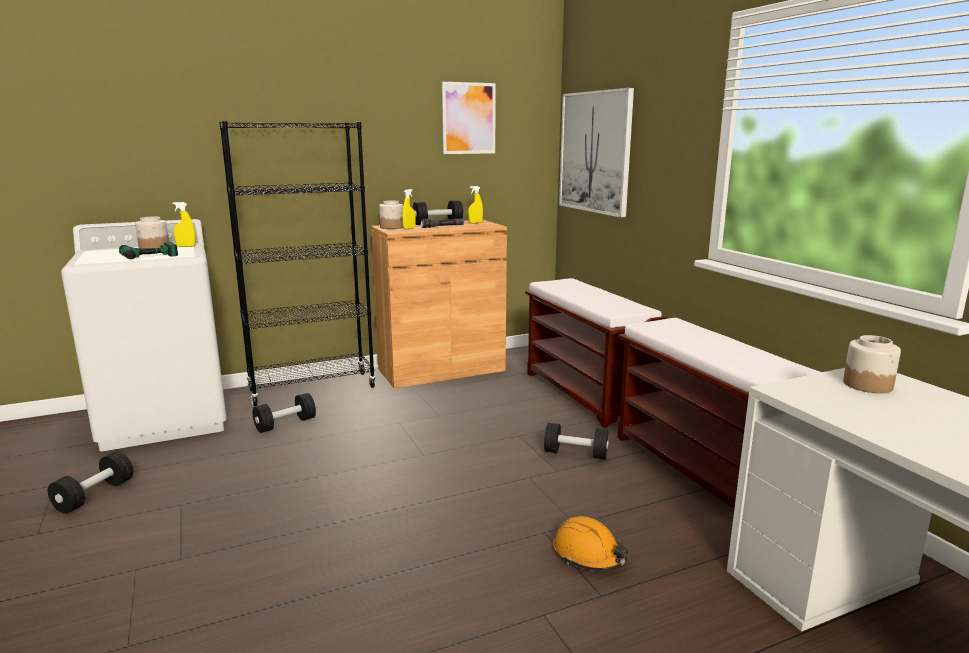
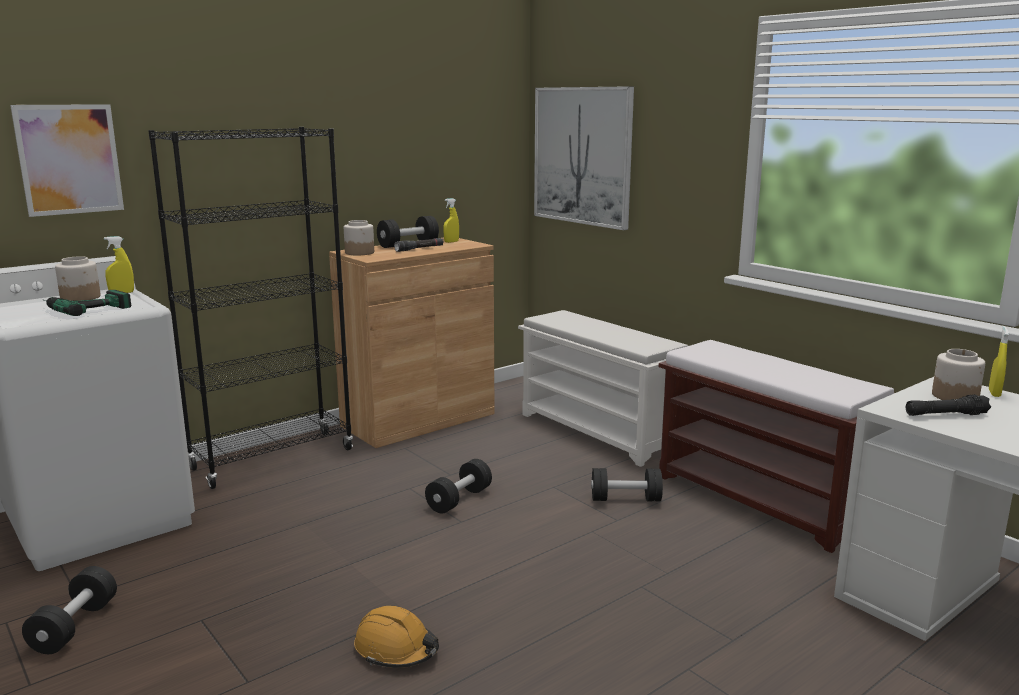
camera: 15 degrees left, 0 degrees up
(285, 424) = (268, 507): black dumbbell -> black dumbbell (459, 500)
(409, 228) = (383, 253): yellow spray bottle -> yellow spray bottle (994, 393)
(468, 118) = (434, 117): picture -> picture (69, 159)
(586, 394) = (599, 432): brown bench -> white shoe rack
(589, 554) = (698, 602): orange hard hat -> orange hard hat (396, 649)
(841, 401) = (945, 415): none -> black flashlight

